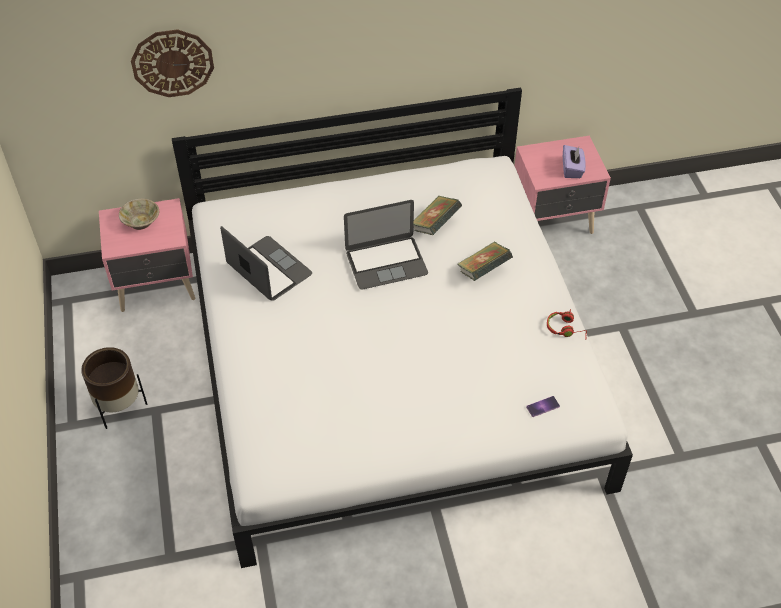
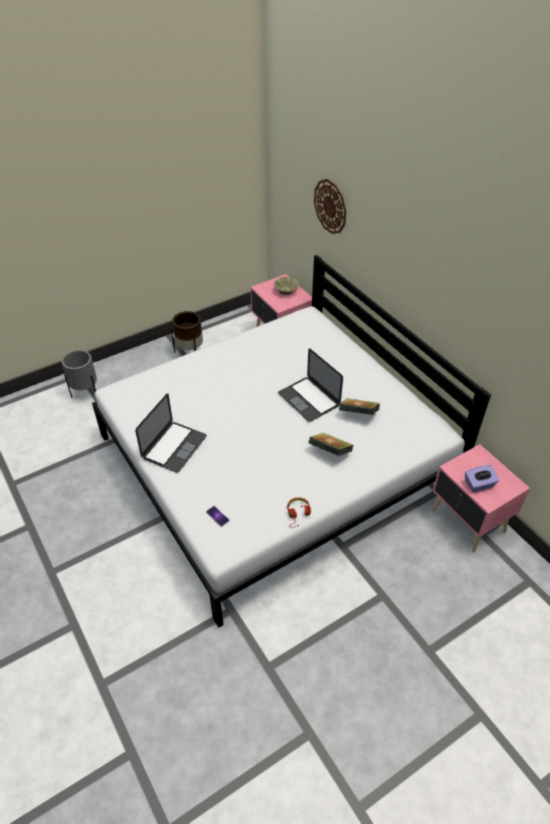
camera: 70 degrees right, 5 degrees down
(134, 575) = (86, 394): none -> grey planter
(269, 269) = (274, 349): laptop -> laptop (174, 447)

